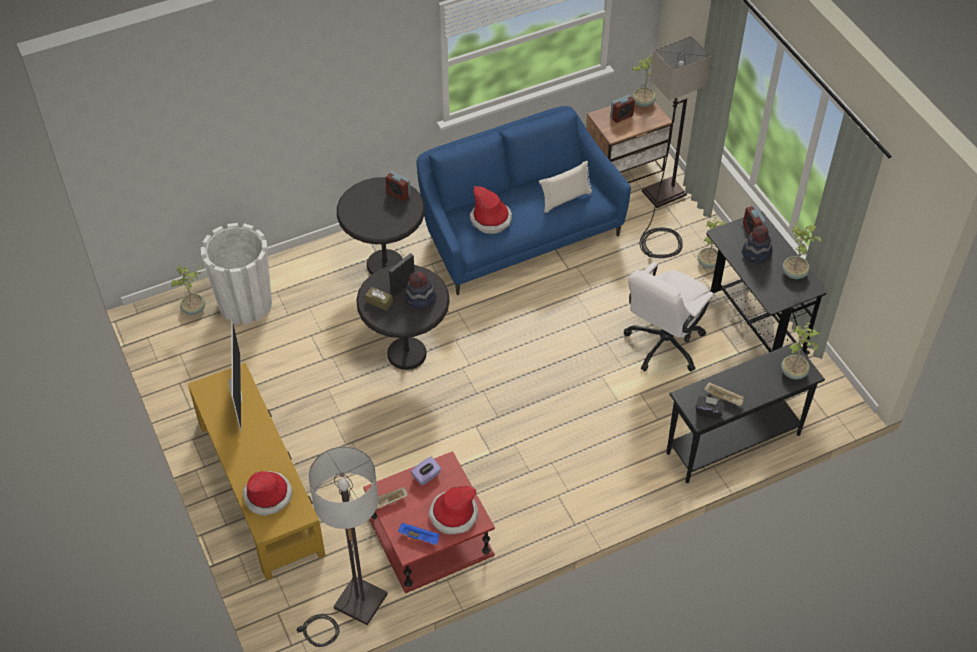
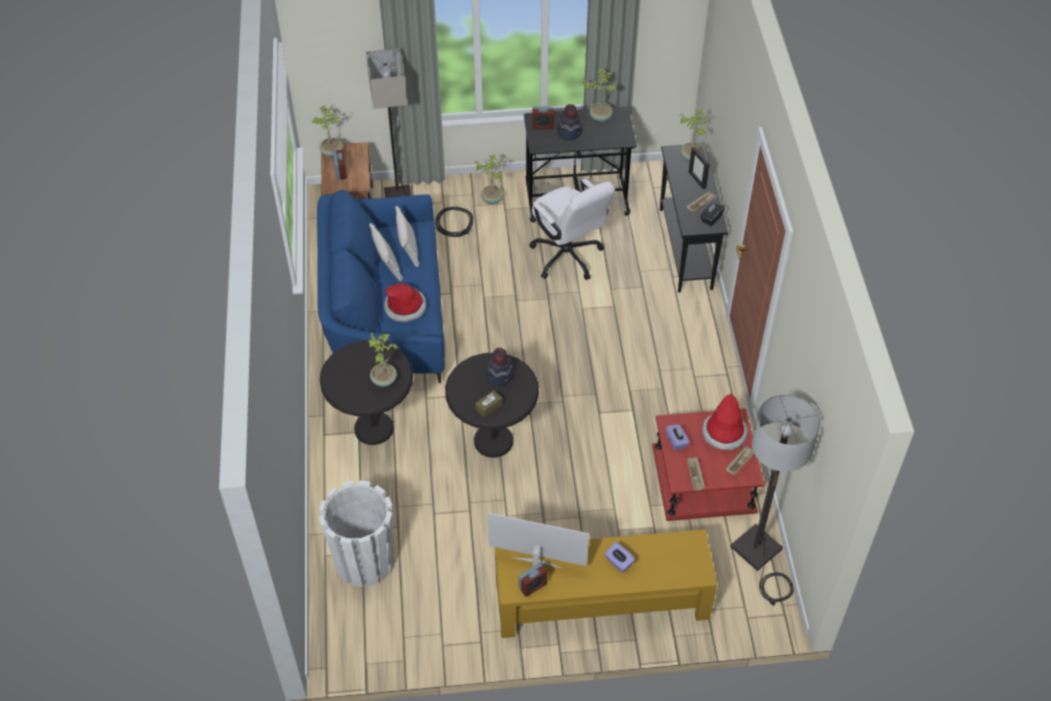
camera: 70 degrees left, 0 degrees up
(194, 309) = (348, 610): potted plant -> potted plant (384, 379)
(258, 459) = (618, 562): none -> purple tissue box
(268, 495) = (664, 563): hat -> none
(398, 194) = (356, 356): alarm clock -> alarm clock (533, 586)
(403, 287) = (479, 383): picture frame -> picture frame (697, 179)
(420, 537) = (739, 463): blue tray -> beige tray
(538, 190) = (387, 263): none -> white pillow

